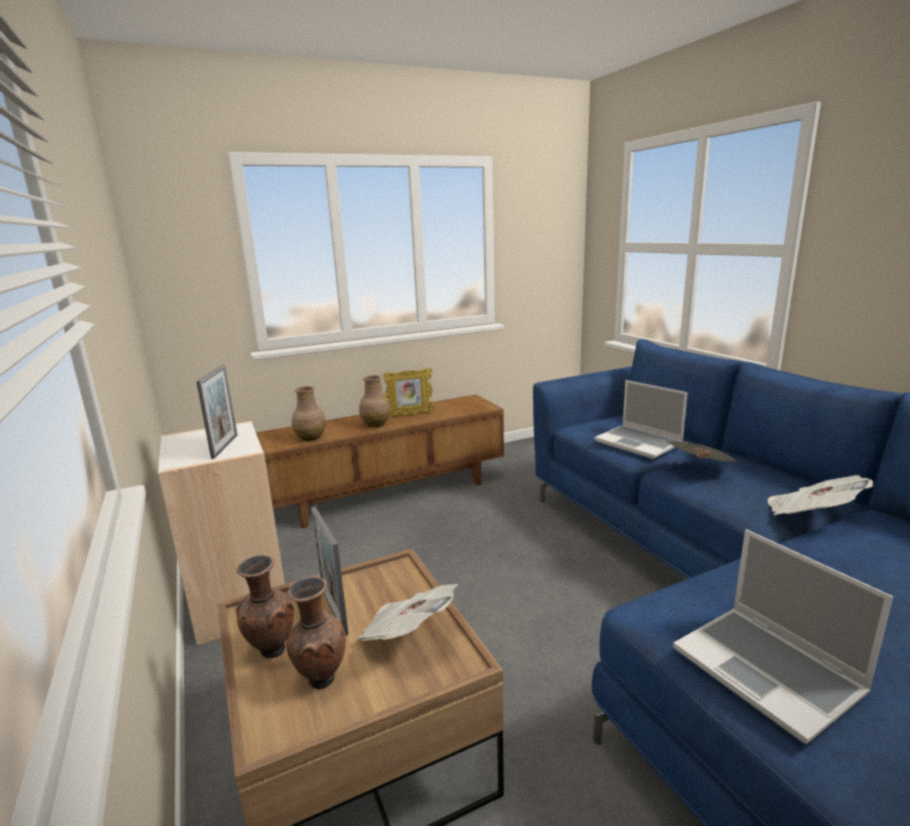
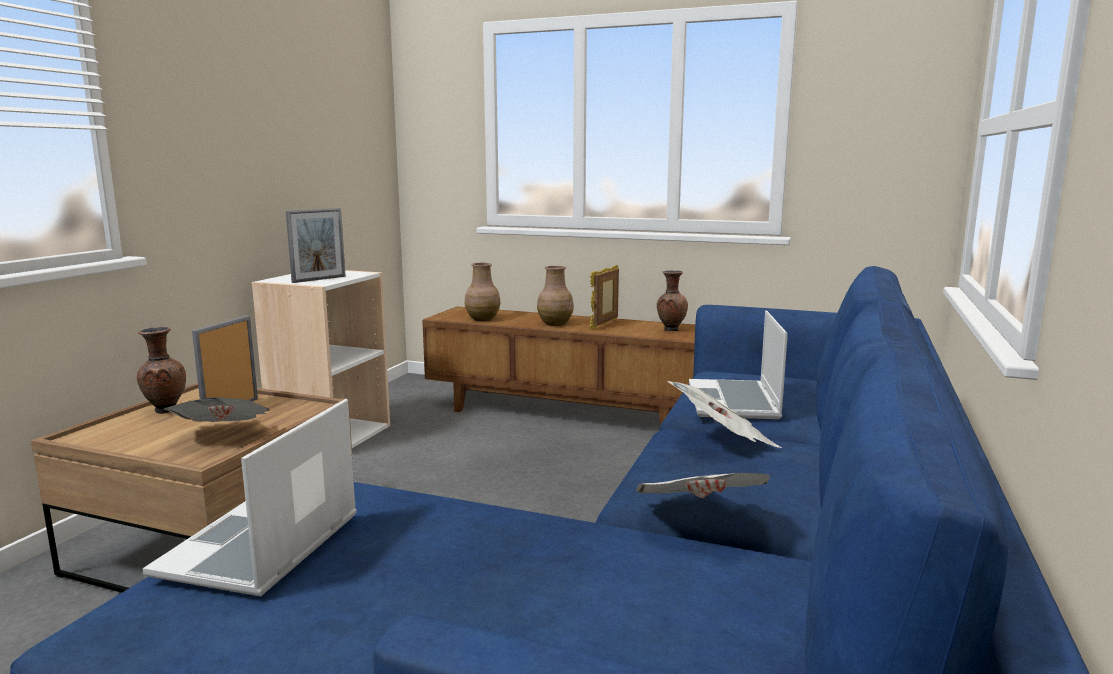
camera: 45 degrees right, 5 degrees down
(320, 679) = (145, 430): brown vase -> brown vase (670, 330)
(410, 414) = (605, 325): picture frame -> picture frame turned 90 degrees clockwise

